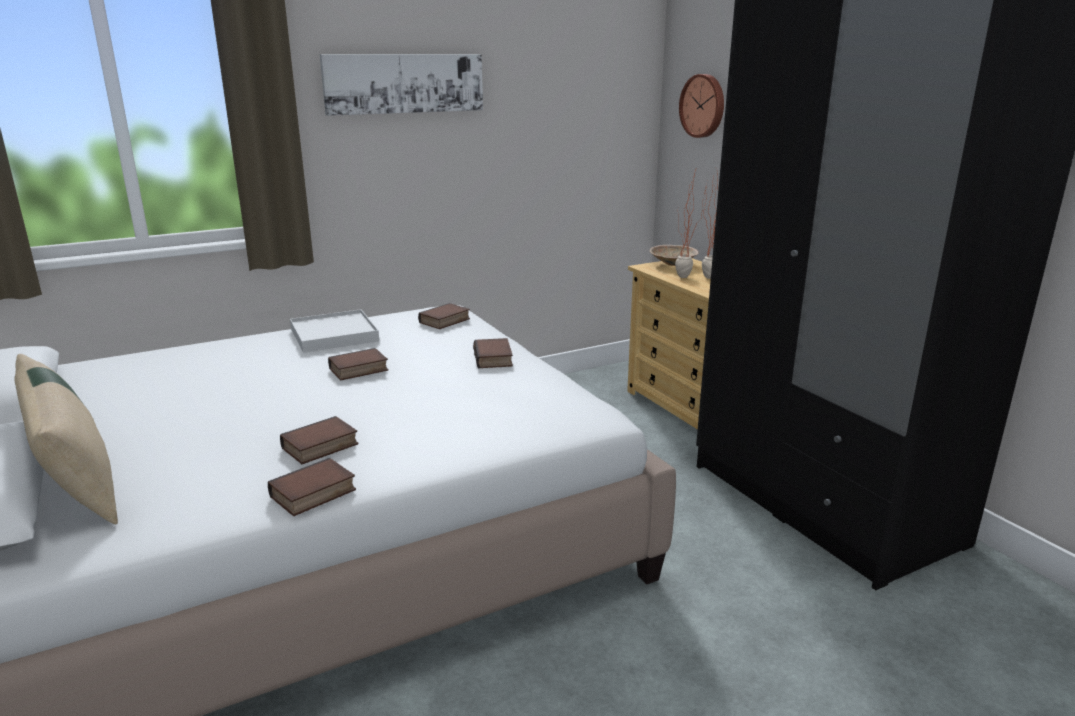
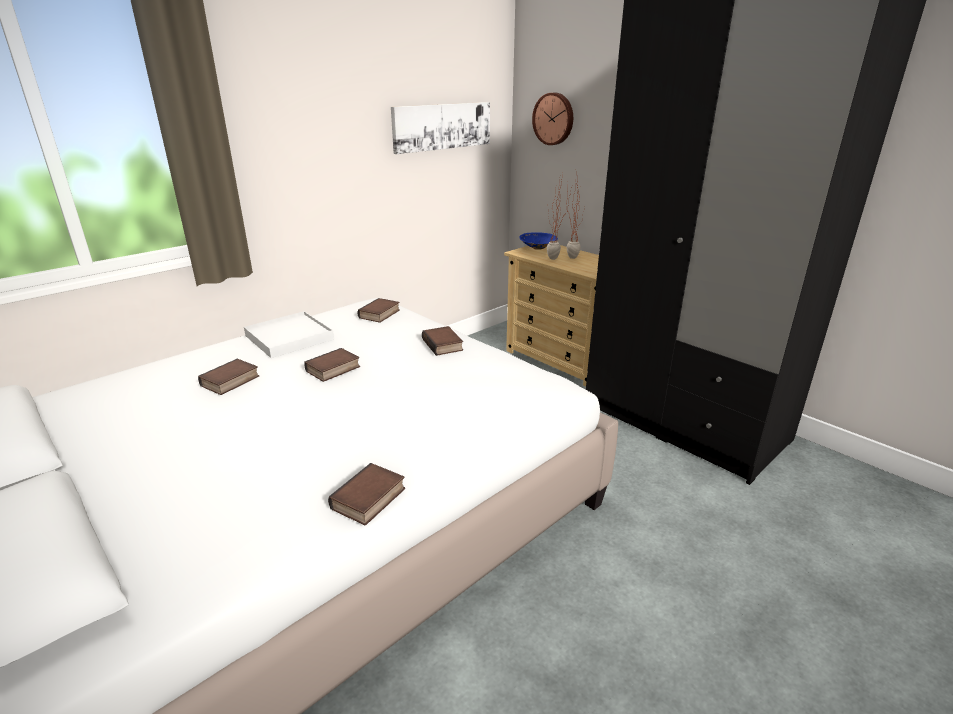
camera: 15 degrees left, 5 degrees up
(76, 480) = (121, 525): beige pillow -> none
(320, 447) = (346, 451): book -> book (230, 382)
(404, 83) = (316, 105): picture -> picture (442, 126)
(672, 264) = (537, 248): beige bowl -> blue bowl

